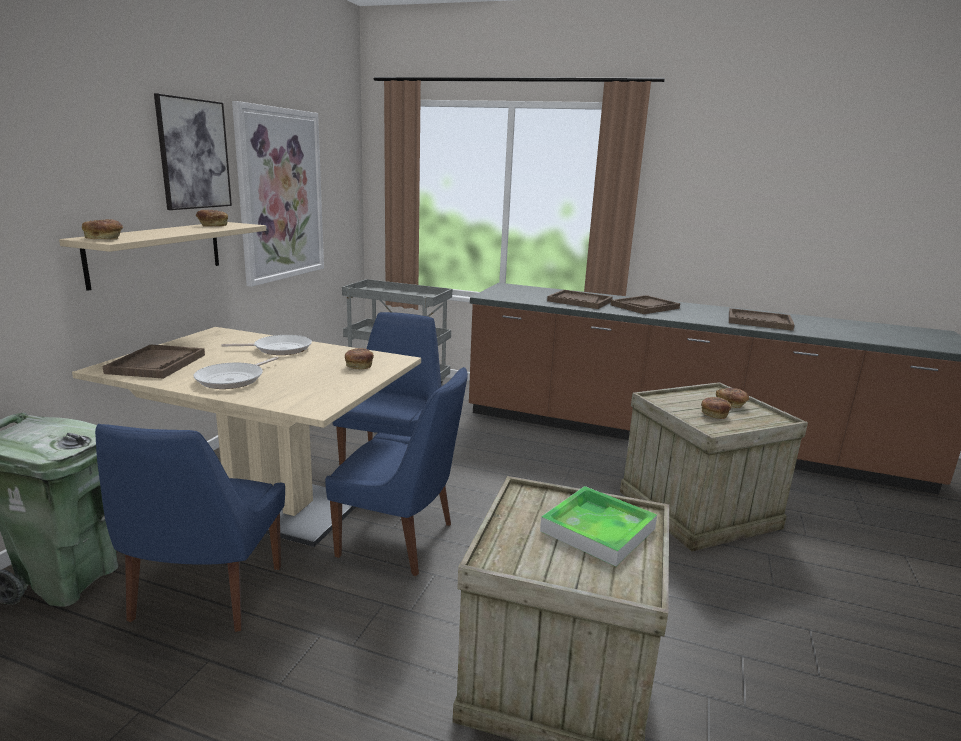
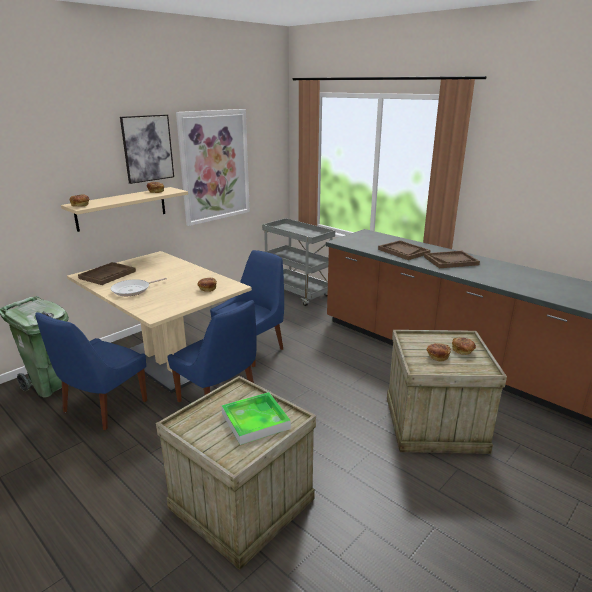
camera: 25 degrees right, 5 degrees up
(279, 349) = (177, 271): frying pan -> none
(759, 321) = (533, 284): brown tray -> none

